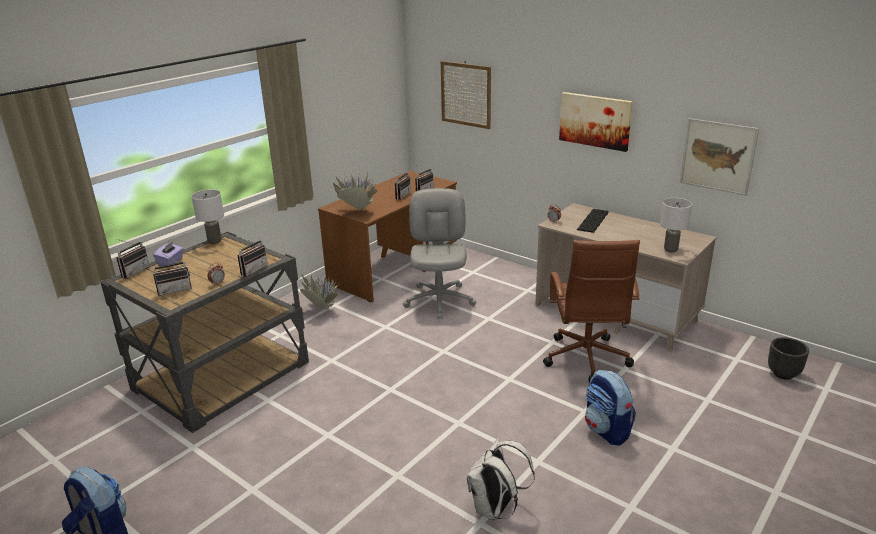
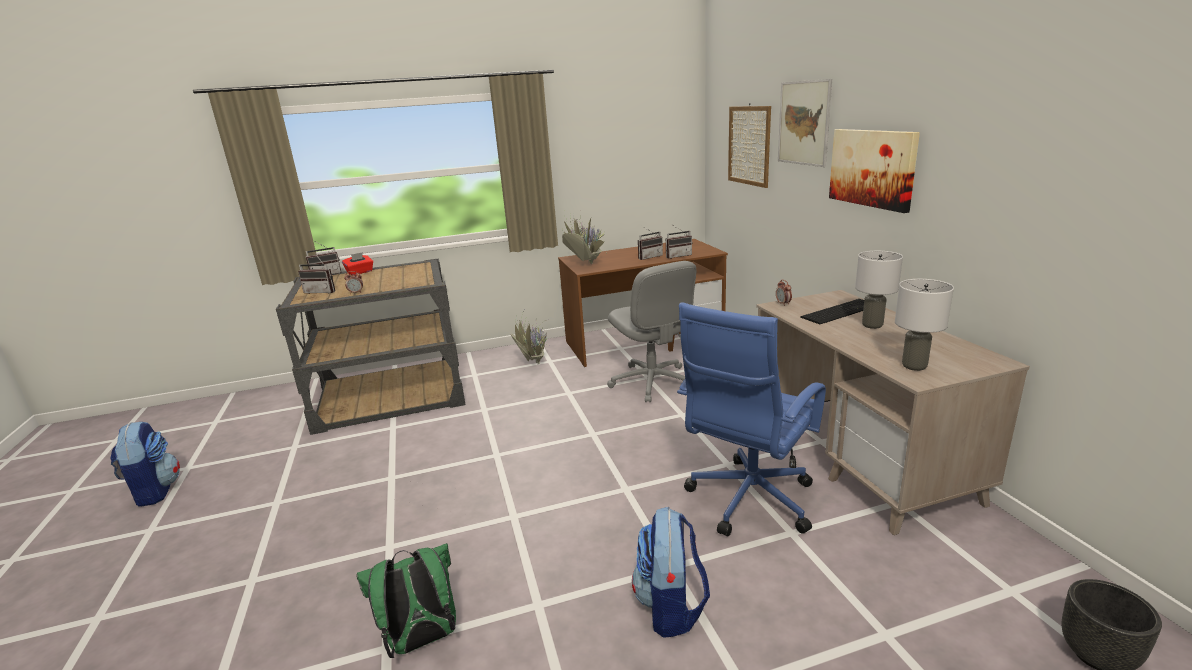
camera: 35 degrees right, 5 degrees down
(171, 262) = (360, 272): purple tissue box -> red tissue box
(214, 242) = (414, 264): white table lamp -> white table lamp (871, 326)
(252, 270) = (397, 288): radio -> none
(439, 300) = (652, 382): grey office chair -> grey office chair turned 120 degrees clockwise
(495, 509) = (422, 640): white backpack -> green backpack
(587, 361) = (748, 502): brown office chair -> blue office chair
(717, 156) = (1043, 219): picture -> picture (803, 123)

